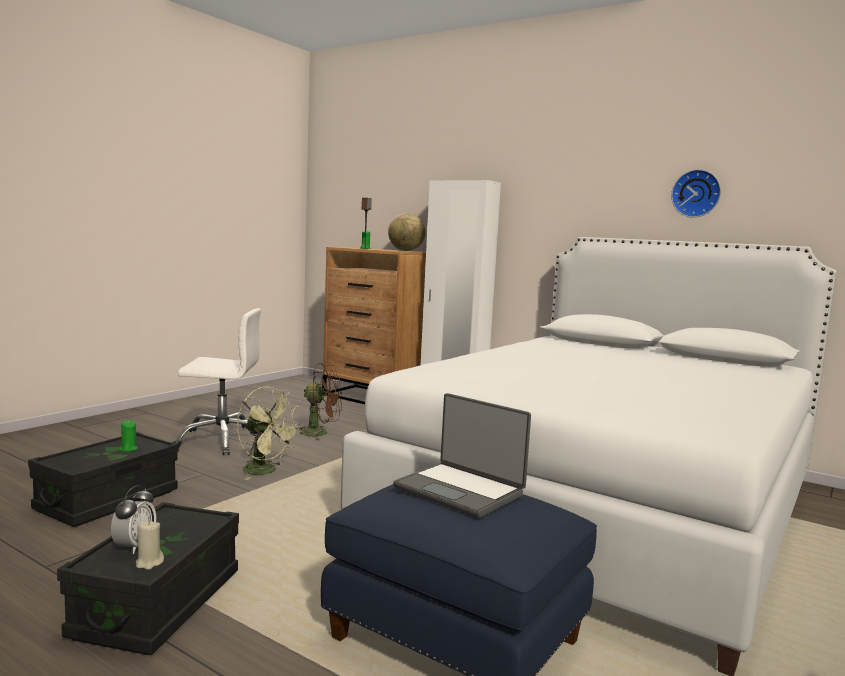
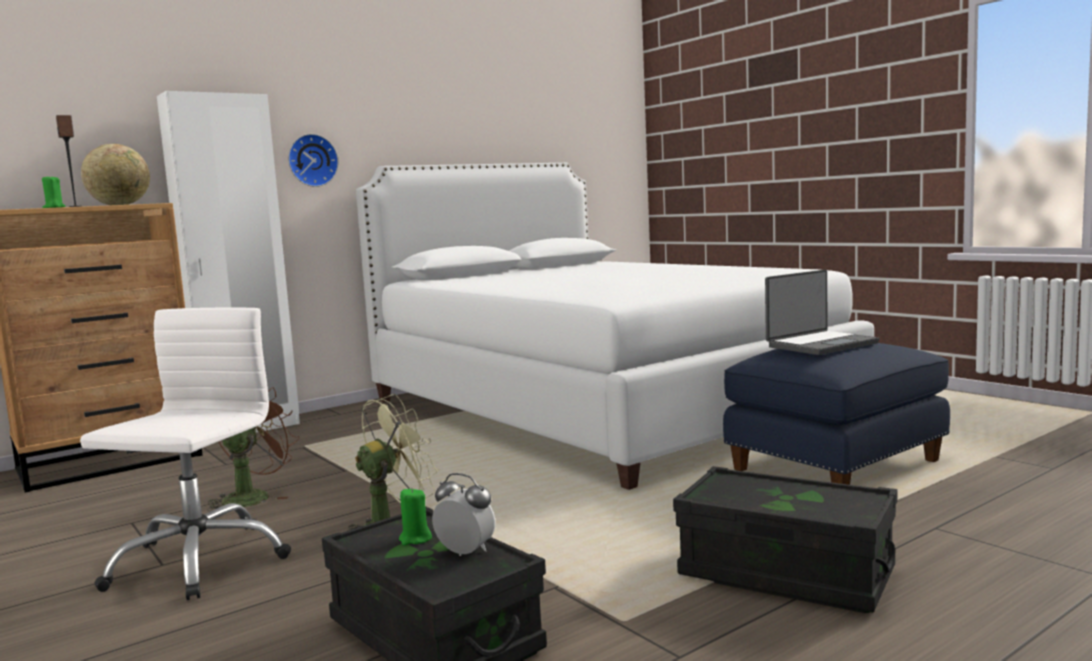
camera: 70 degrees left, 0 degrees up
(134, 547) = (802, 505): alarm clock -> alarm clock (465, 552)
(149, 563) = (840, 497): beige candle -> none
(696, 193) = (470, 117): wall clock -> wall clock (312, 160)

